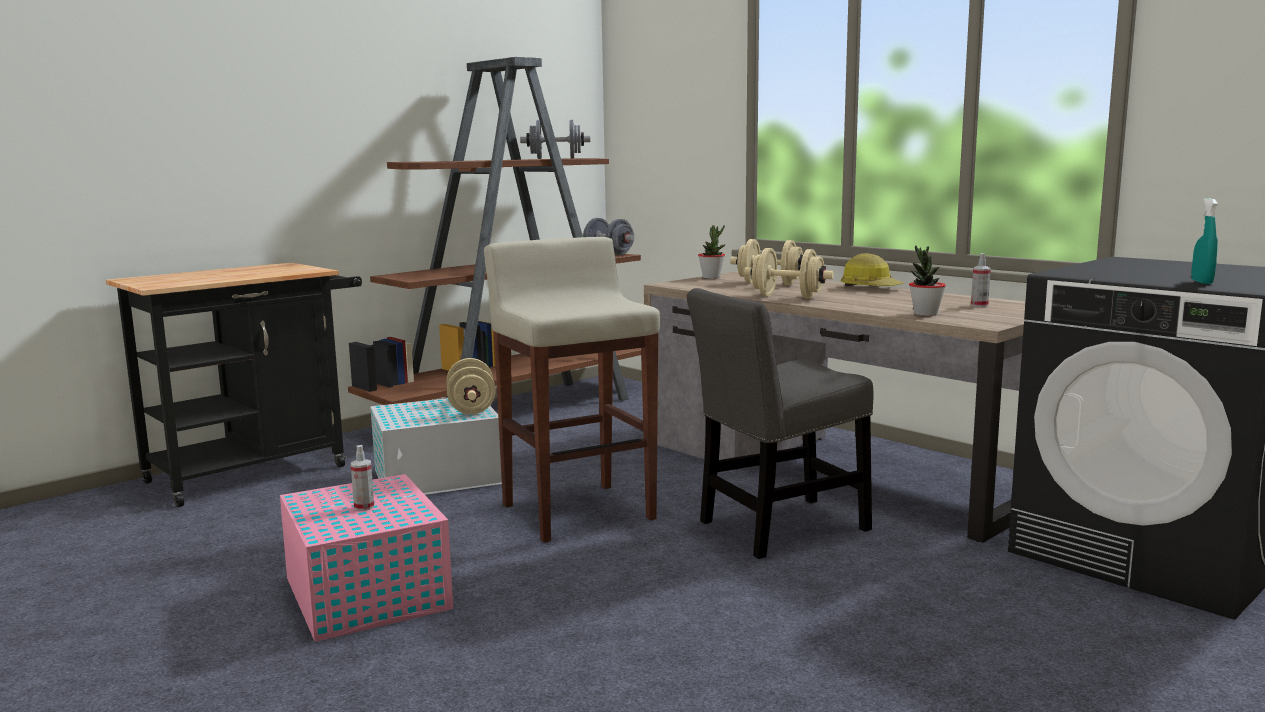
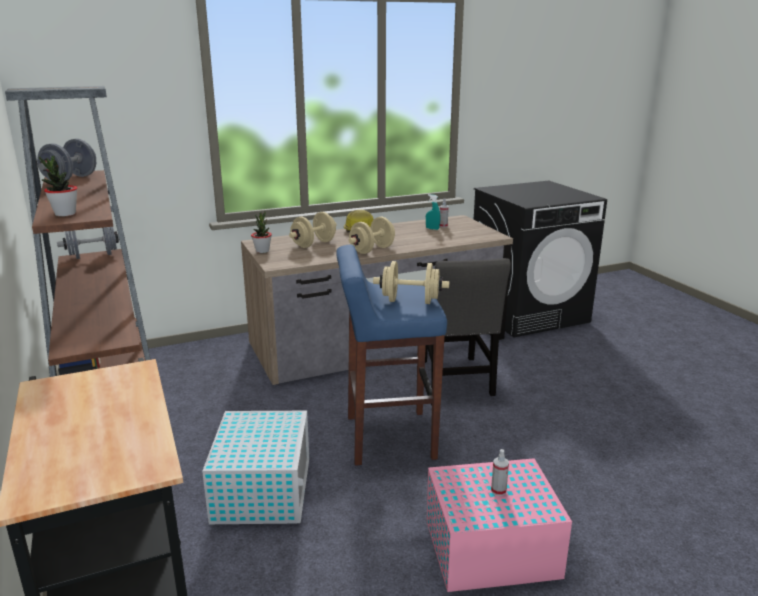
camera: 70 degrees left, 10 degrees up
(471, 408) = (267, 419): beige dumbbell -> beige dumbbell (410, 301)
(577, 511) = (388, 437): beige stool -> blue stool
(925, 314) = (458, 238): potted plant -> potted plant (65, 214)
(1201, 282) = (569, 197): turquoise spray bottle -> turquoise spray bottle (432, 229)

